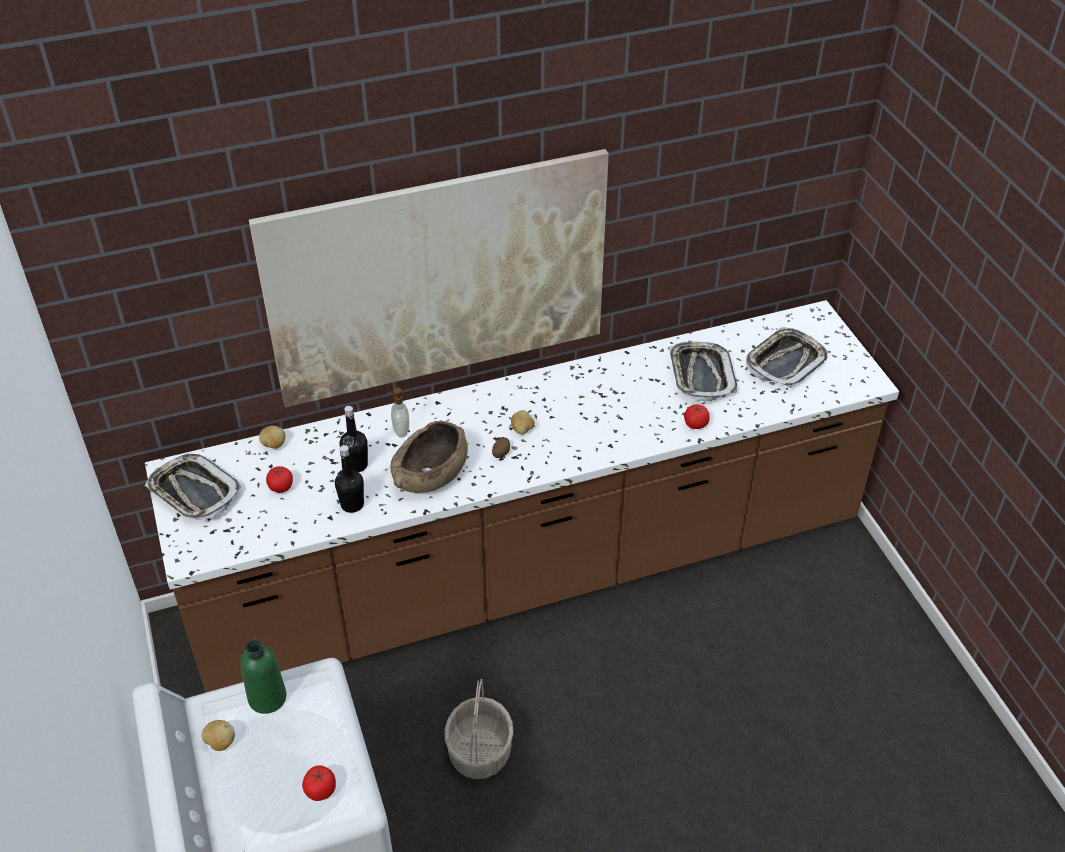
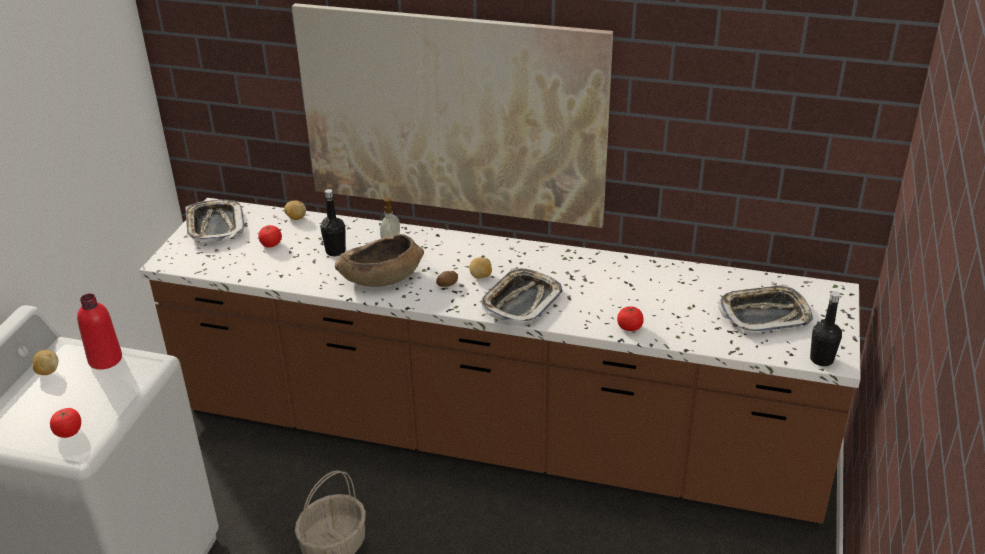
camera: 35 degrees right, 10 degrees down
(267, 698) = (105, 359): green bottle -> red bottle
(352, 504) = (304, 274): black bottle -> black bottle (821, 359)
(701, 375) = (674, 295): tray -> tray (521, 301)

